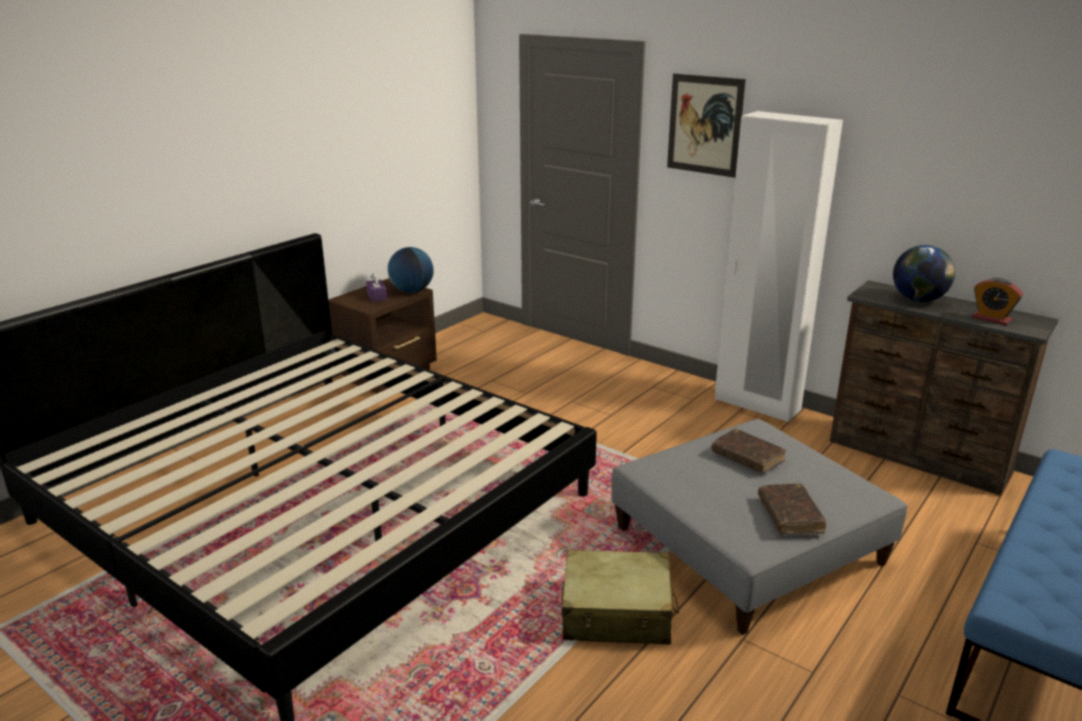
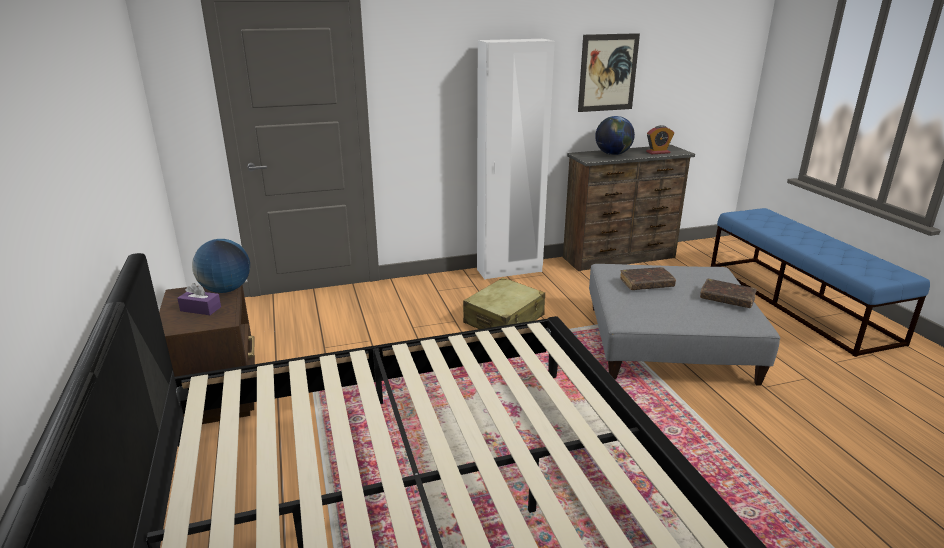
camera: 55 degrees left, 0 degrees up
(617, 613) = (712, 422): beige suitcase -> beige suitcase (504, 320)
(705, 125) = (429, 59): picture -> picture (608, 73)

